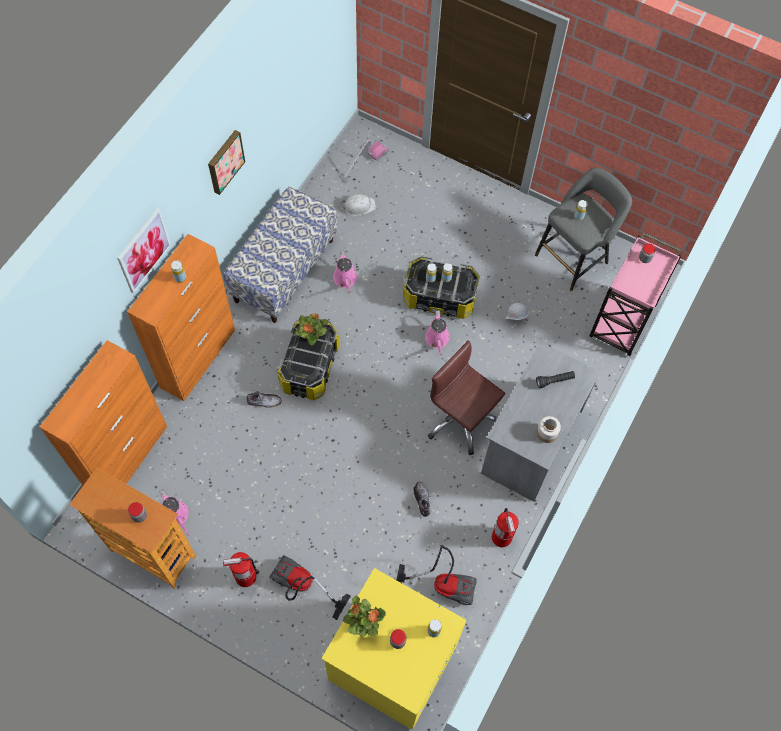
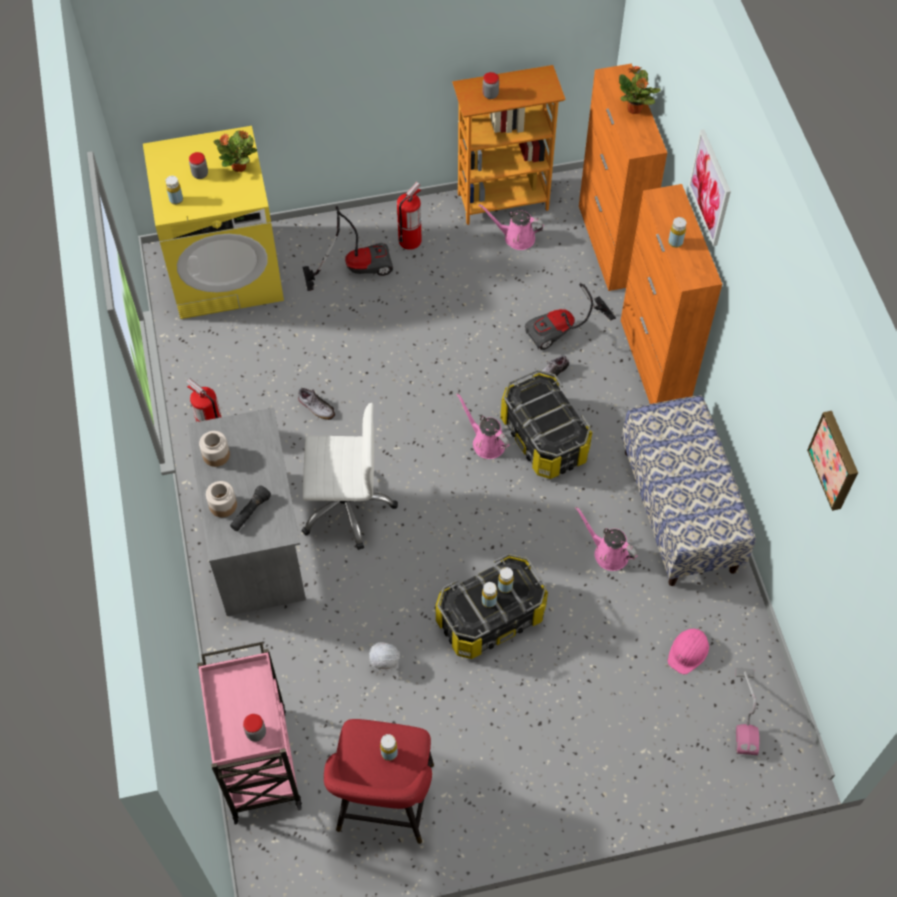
camera: 140 degrees right, 5 degrees down
(224, 161) = (764, 341): picture -> picture (836, 460)
(312, 337) = (557, 428): potted plant -> potted plant (634, 109)
(359, 206) = (688, 651): white hard hat -> pink hard hat
(437, 340) = (447, 568): pink watering can -> pink watering can (486, 442)
(443, 584) = (234, 356): vacuum cleaner -> vacuum cleaner (564, 331)
(461, 420) = (346, 506): brown office chair -> white office chair
(567, 398) = (222, 505): none -> jar
(574, 256) = (384, 804): grey stool -> red stool

